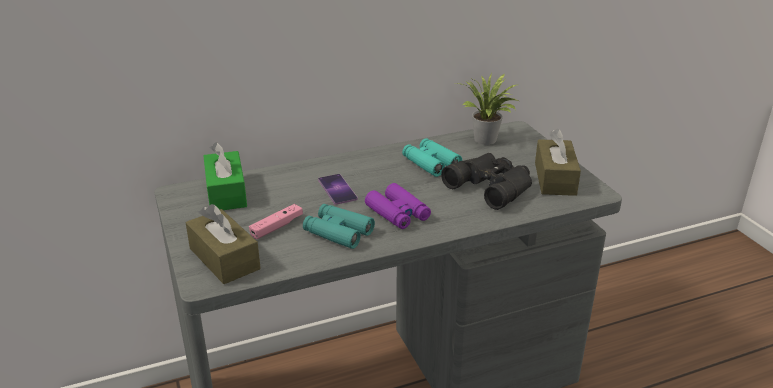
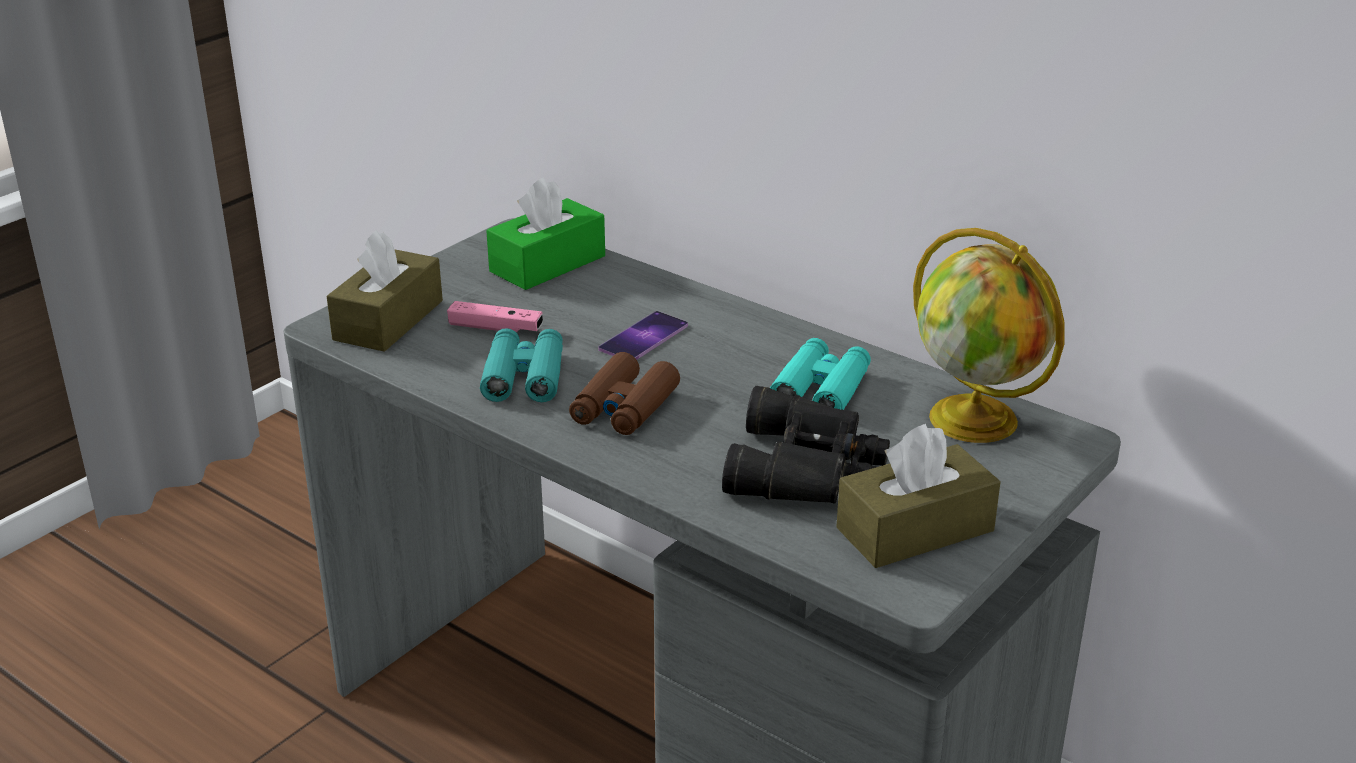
camera: 60 degrees right, 0 degrees up
(398, 213) = (624, 407): purple binoculars -> brown binoculars
(486, 141) = (976, 420): potted plant -> globe

